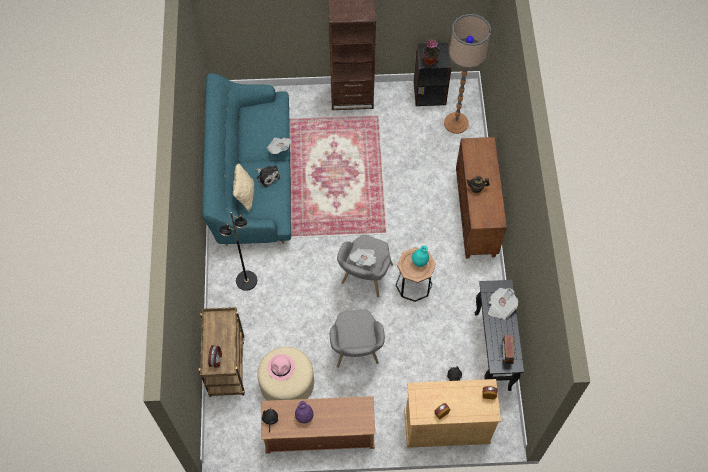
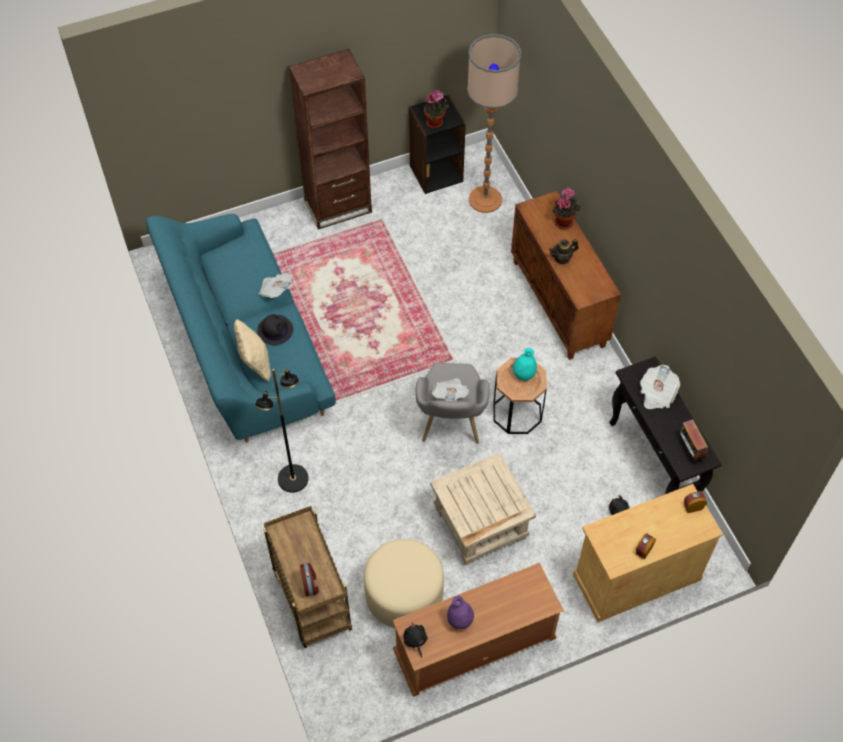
camera: 20 degrees left, 5 degrees down
(267, 176) = (275, 330): plush toy -> black hat
(281, 367) = (397, 569): pink hat -> none
(356, 353) = (480, 524): grey armchair -> beige side table
(489, 161) = (563, 221): none -> potted plant

